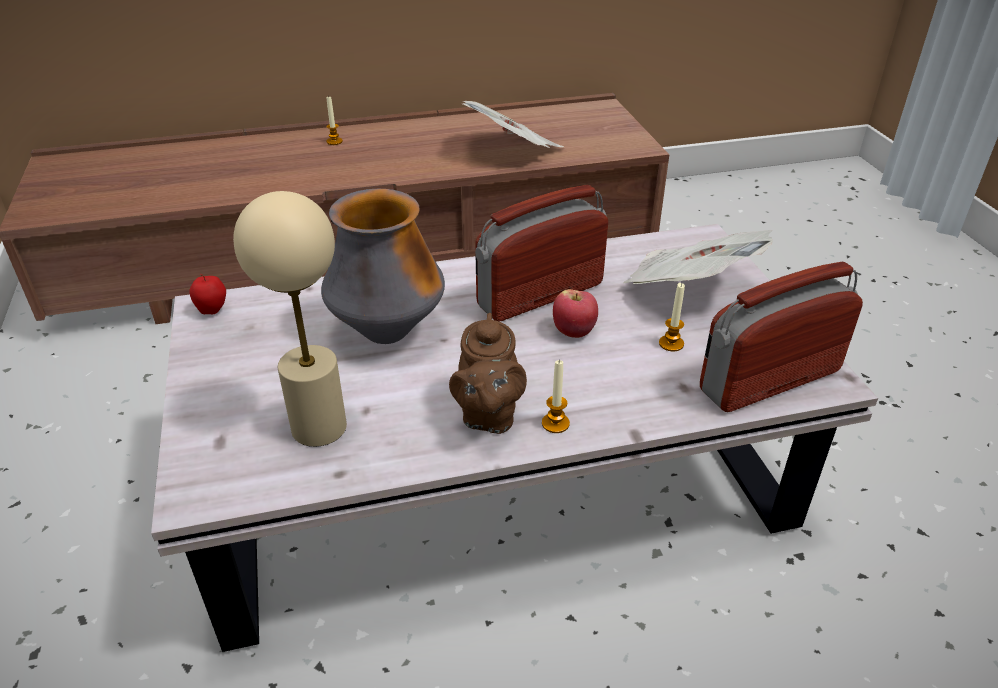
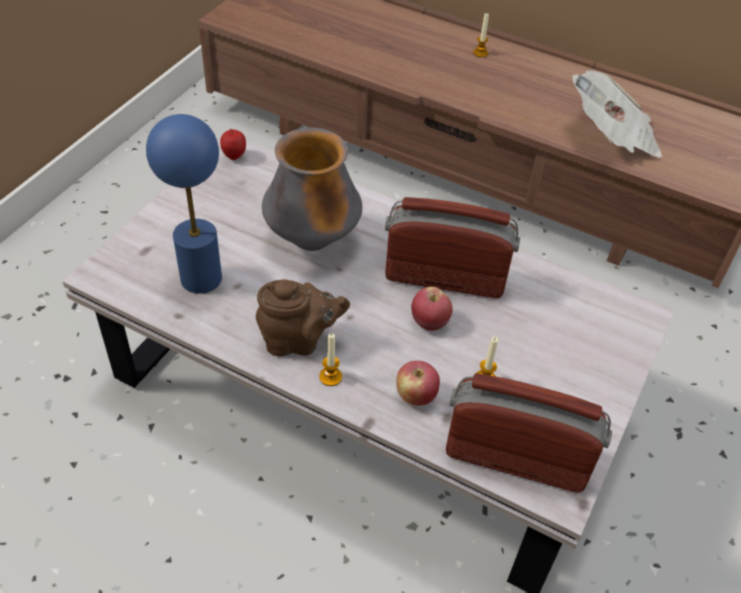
camera: 40 degrees right, 10 degrees up
(318, 428) = (200, 278): beige table lamp -> blue table lamp
(488, 415) = (298, 341): brown teapot -> brown teapot turned 135 degrees counterclockwise
(641, 389) = (415, 396): none -> apple
(689, 288) = (563, 348): newspaper -> none

